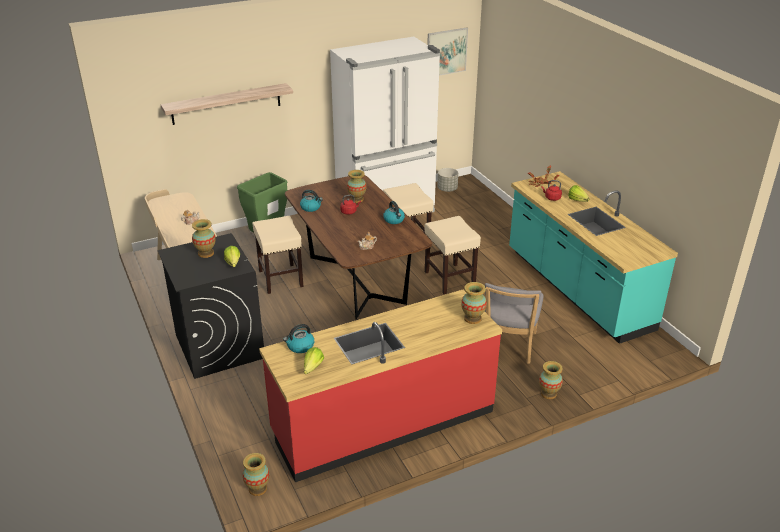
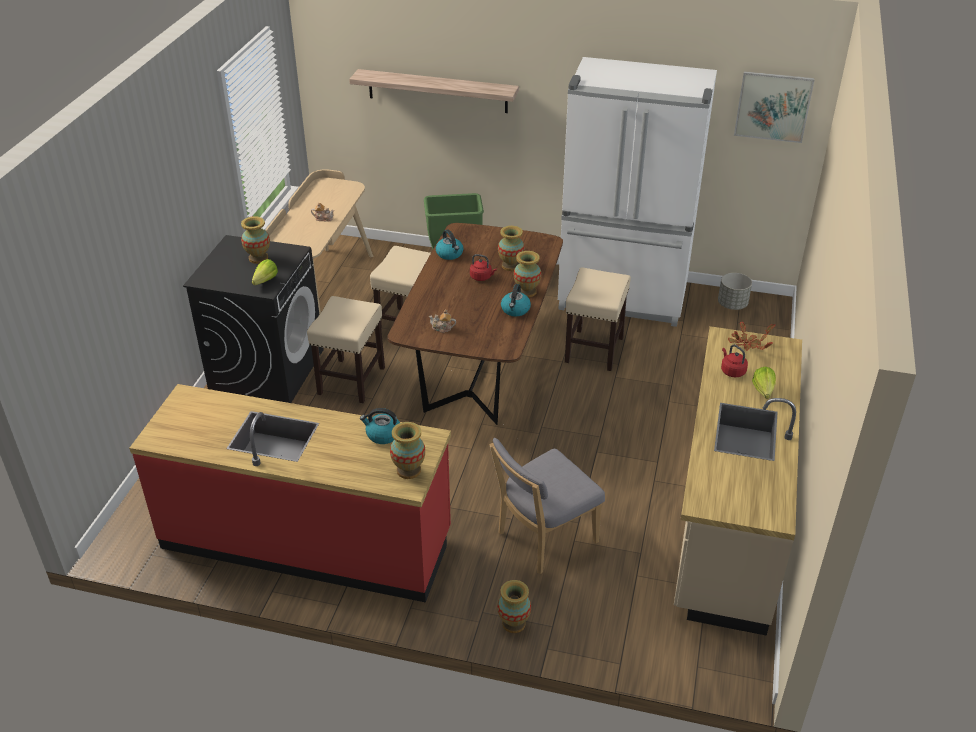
camera: 40 degrees right, 5 degrees up
(257, 489) = (126, 533): vase -> vase (526, 292)
(300, 346) = (210, 403): kettle -> kettle (382, 435)
(311, 369) = (186, 432): lettuce -> none
(450, 279) = (585, 420): beige stool -> beige stool (351, 381)
(577, 290) = (727, 519): turquoise counter -> beige counter

